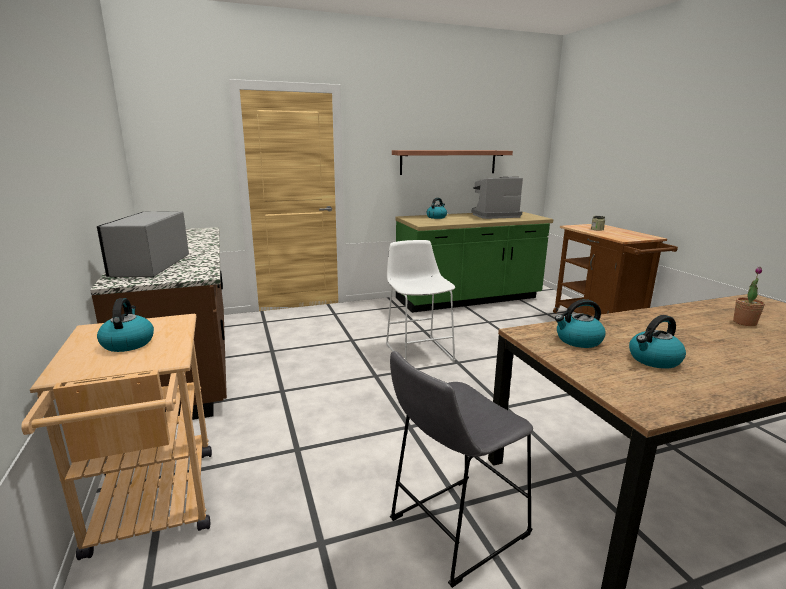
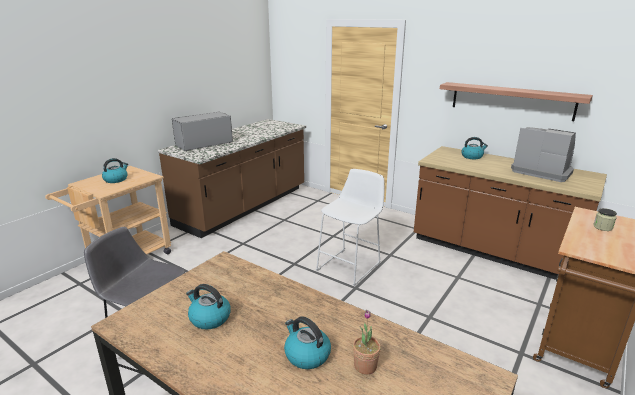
camera: 55 degrees right, 5 degrees up
(468, 299) = (493, 251): green counter -> brown counter
(578, 340) = (225, 282): kettle -> kettle (306, 355)

